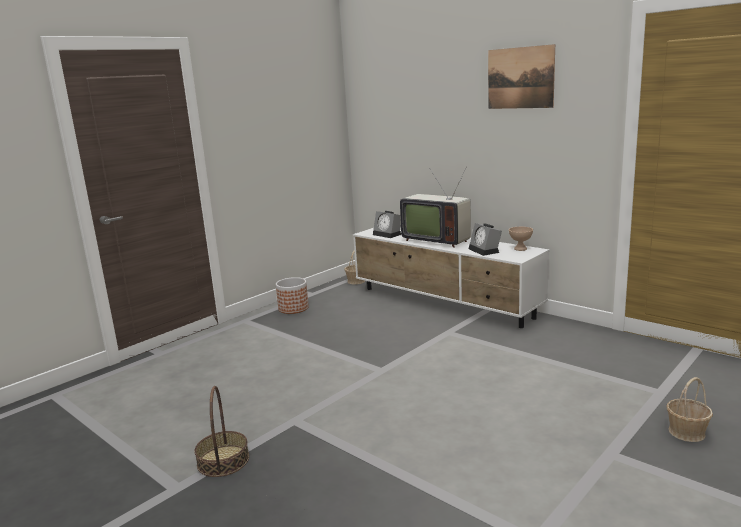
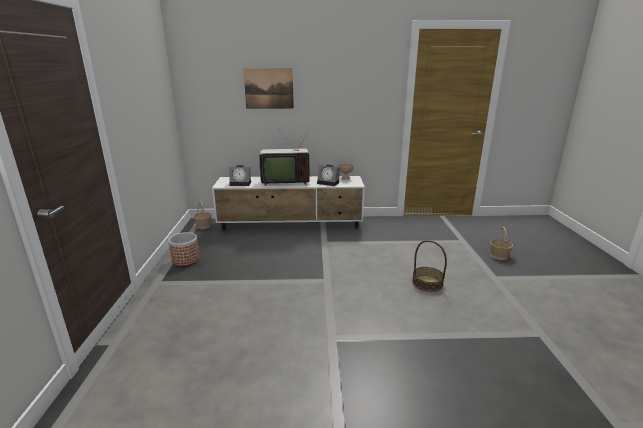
camera: 45 degrees left, 5 degrees up
(223, 461) = (335, 392): basket -> basket (427, 283)
(520, 78) = (338, 63): picture -> picture (269, 88)

